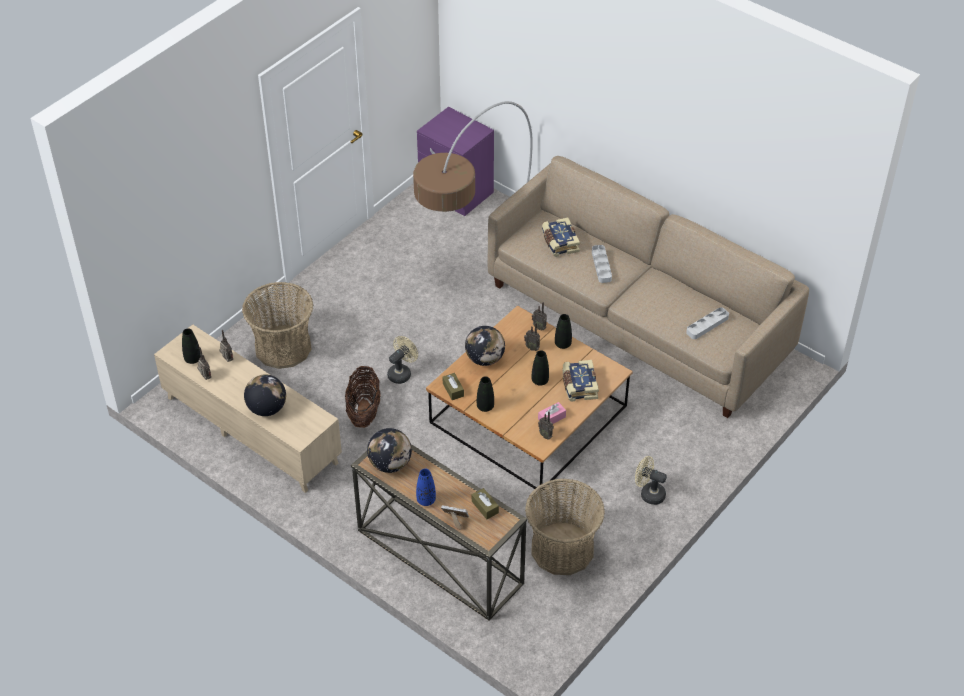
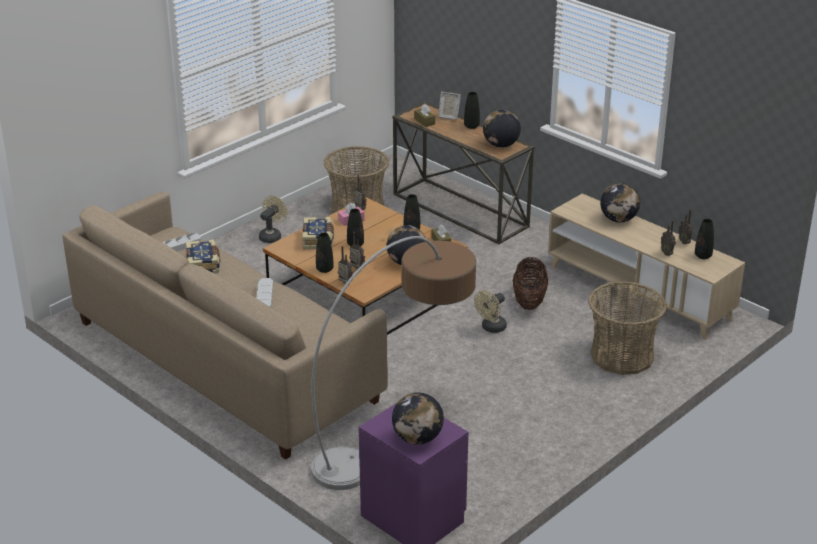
camera: 175 degrees left, 15 degrees down
(426, 500) = (471, 126): blue vase -> black vase
(451, 123) = (417, 438): none -> globe
(559, 243) = (304, 323): book -> book (204, 264)
(648, 493) = (272, 236): beige fan -> beige fan turned 90 degrees counterclockwise

